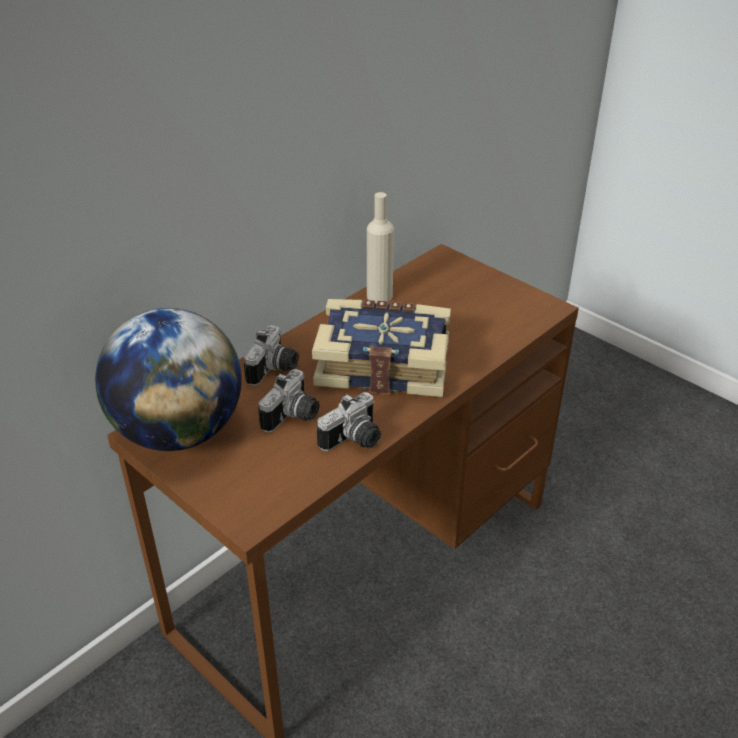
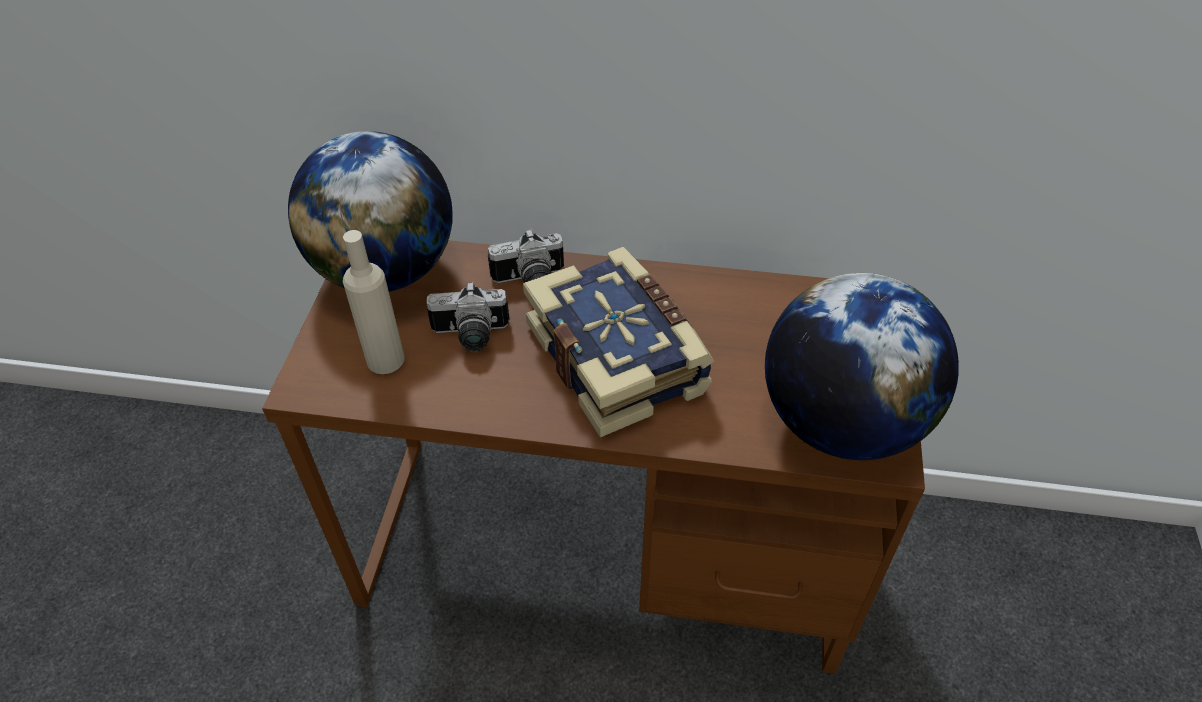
camera: 55 degrees right, 10 degrees up
(354, 441) = (471, 402): camera -> none
(379, 296) = (737, 290): beige bottle -> beige bottle (385, 359)
(513, 310) = (841, 423): none -> globe

